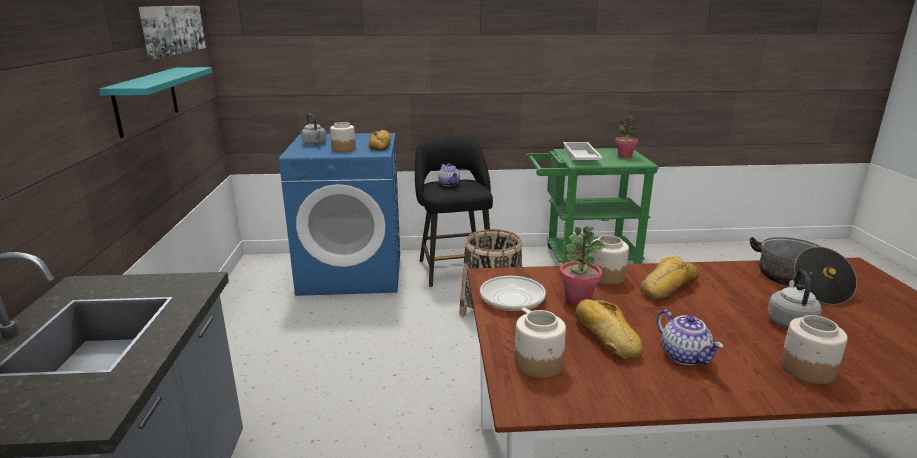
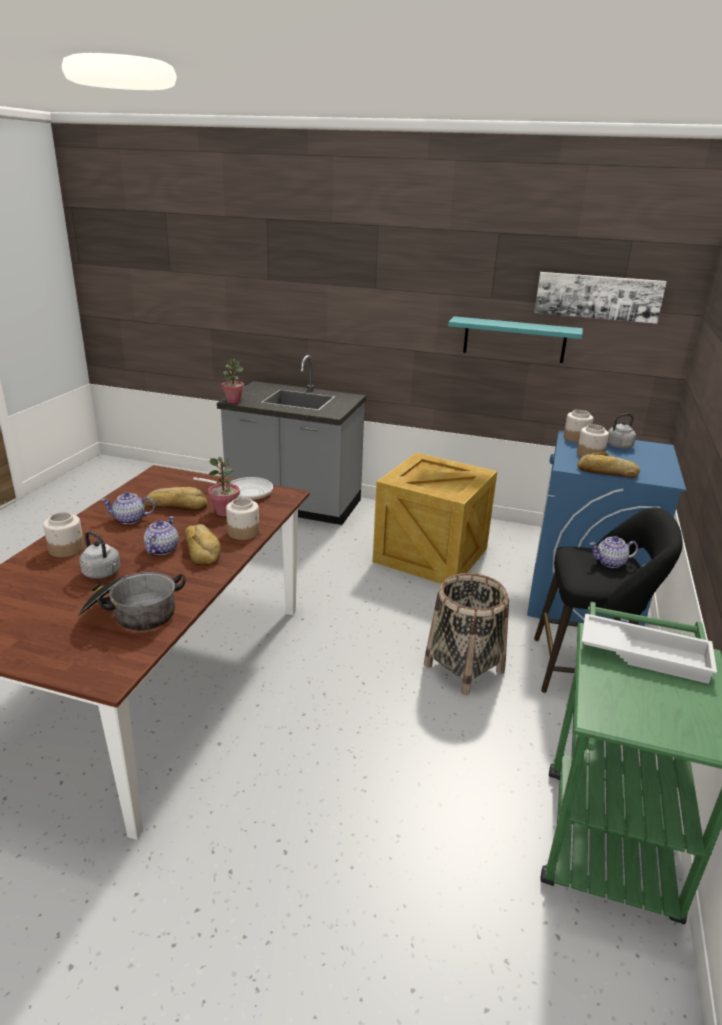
camera: 110 degrees right, 5 degrees up
(302, 353) = (432, 555): none -> crate
(539, 363) = (178, 482): jar -> jar (575, 438)
(624, 156) = (654, 714): potted plant -> potted plant (233, 401)
(701, 307) = (162, 549): none -> teapot

